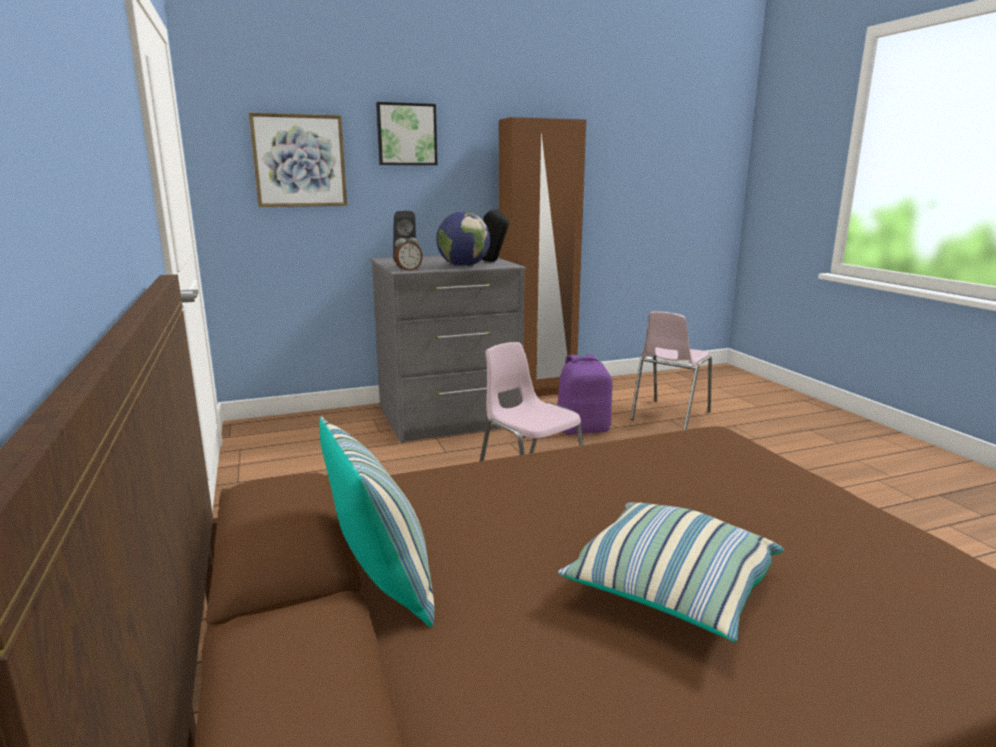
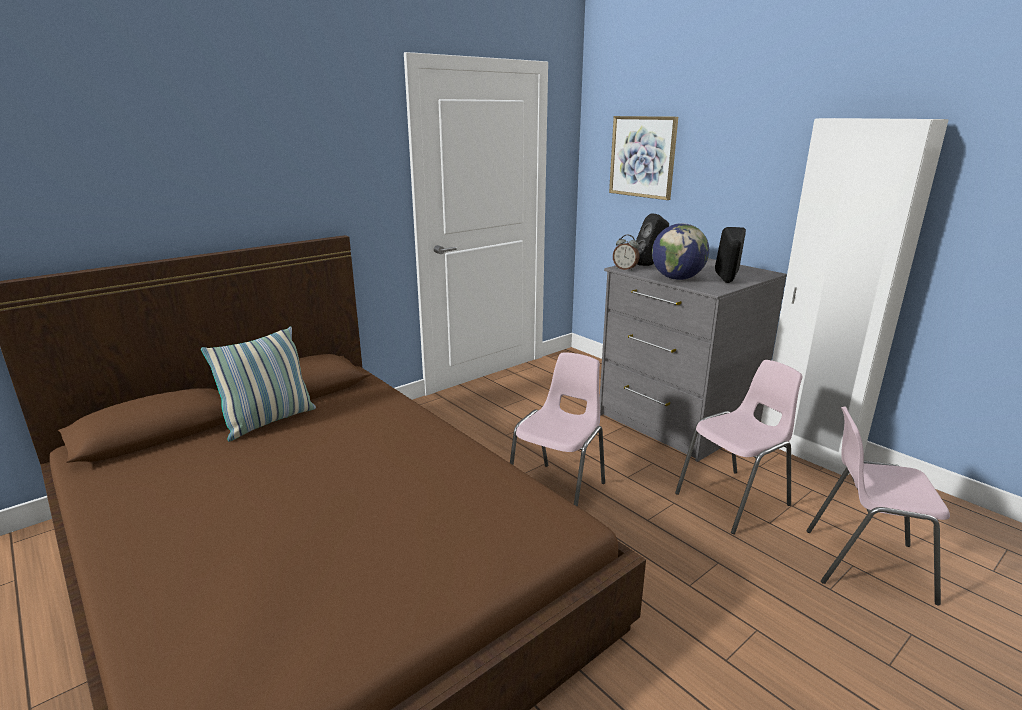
camera: 70 degrees right, 5 degrees up
(406, 134) = (732, 135): picture -> none
(537, 392) = (807, 452): brown wardrobe -> white wardrobe
(583, 429) = (734, 500): purple backpack -> pink chair
(671, 590) = (257, 511): pillow -> none

